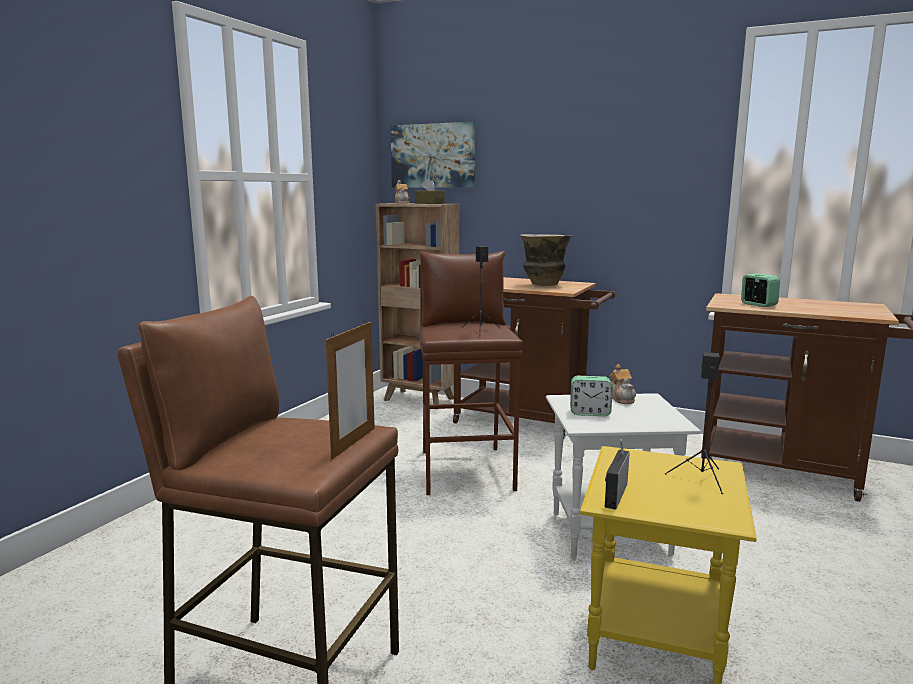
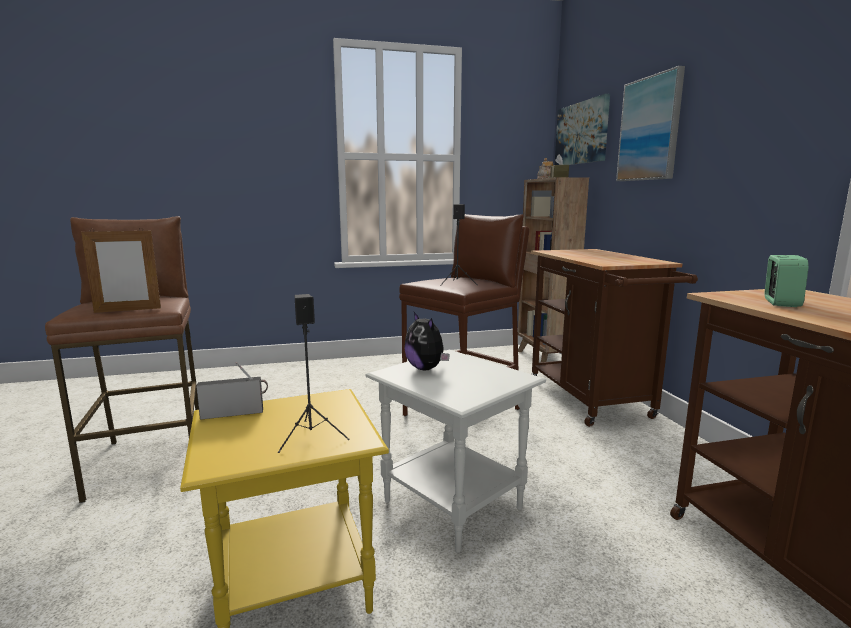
camera: 50 degrees right, 0 degrees up
(535, 164) = (650, 129): none -> picture
(543, 284) = (613, 258): vase -> none
(590, 413) = (426, 368): alarm clock -> plush toy
(622, 398) = (491, 370): teapot -> none

